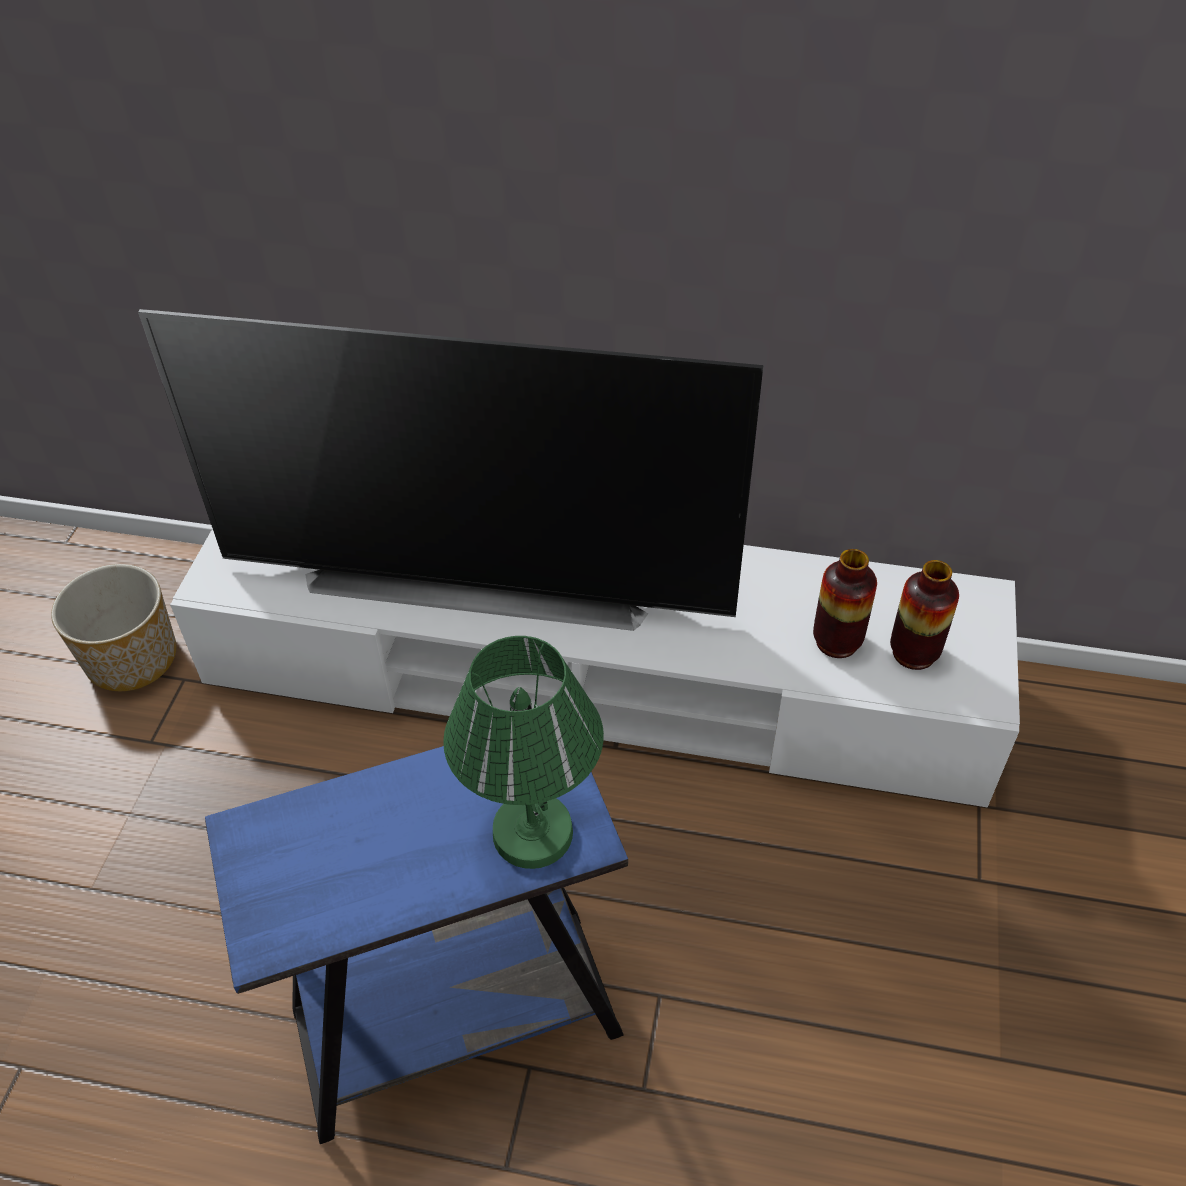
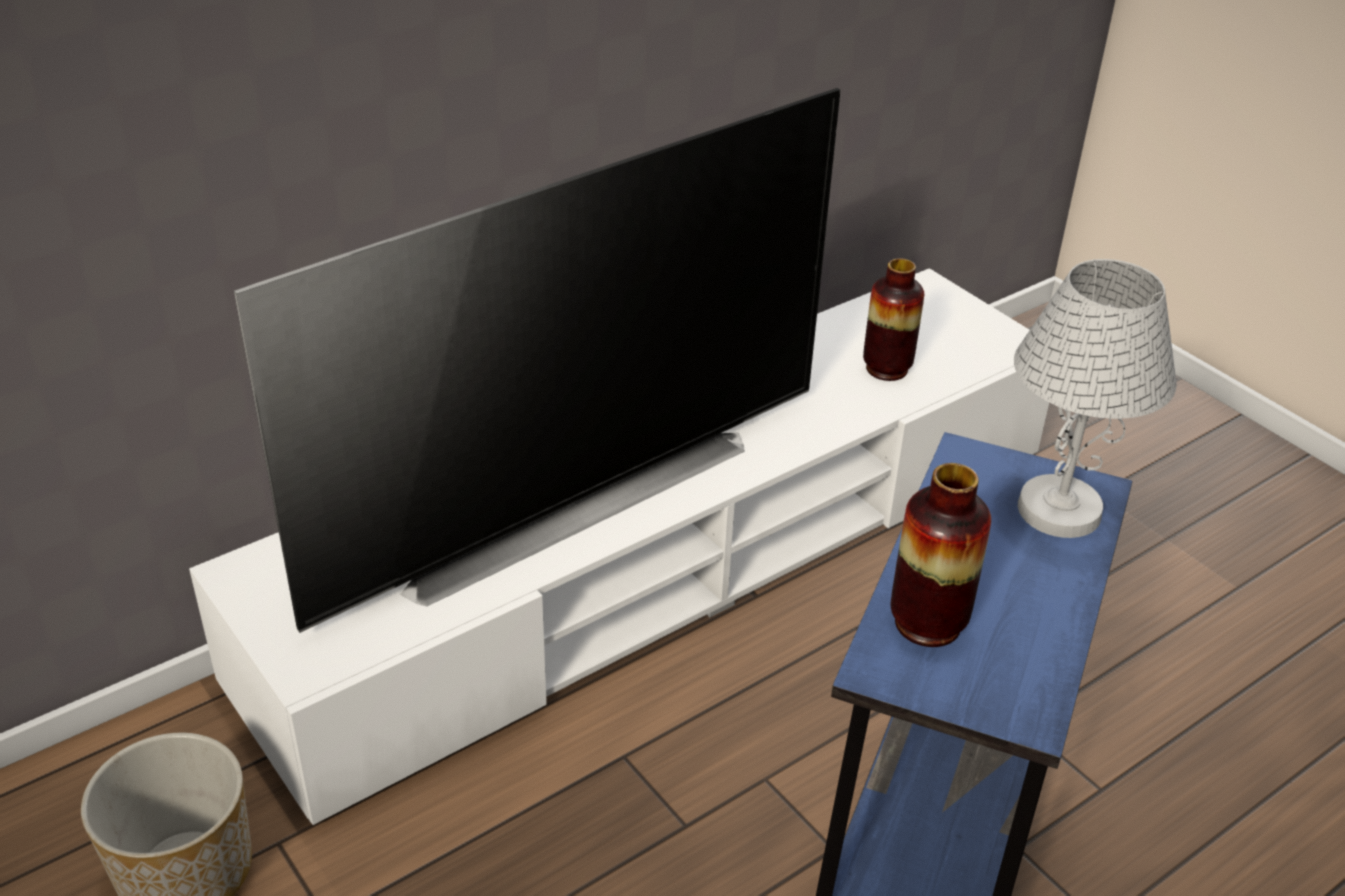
camera: 50 degrees left, 10 degrees down
(534, 832) = (1059, 509): green table lamp -> white table lamp
(913, 653) = (940, 345): vase -> vase (927, 623)

